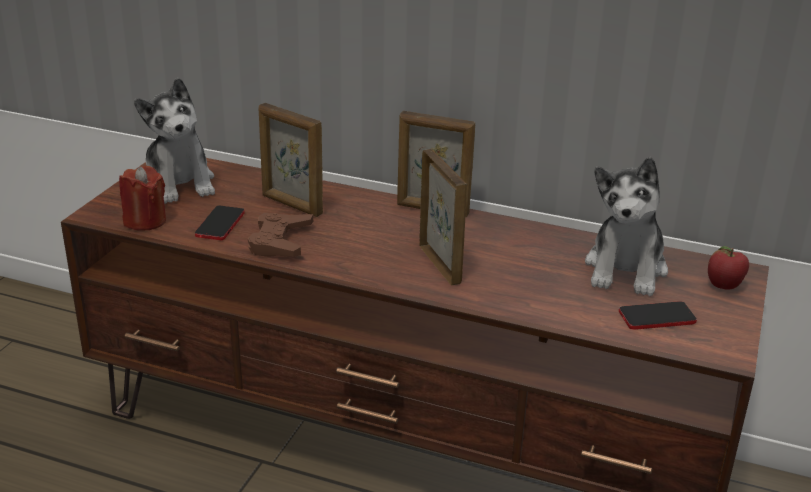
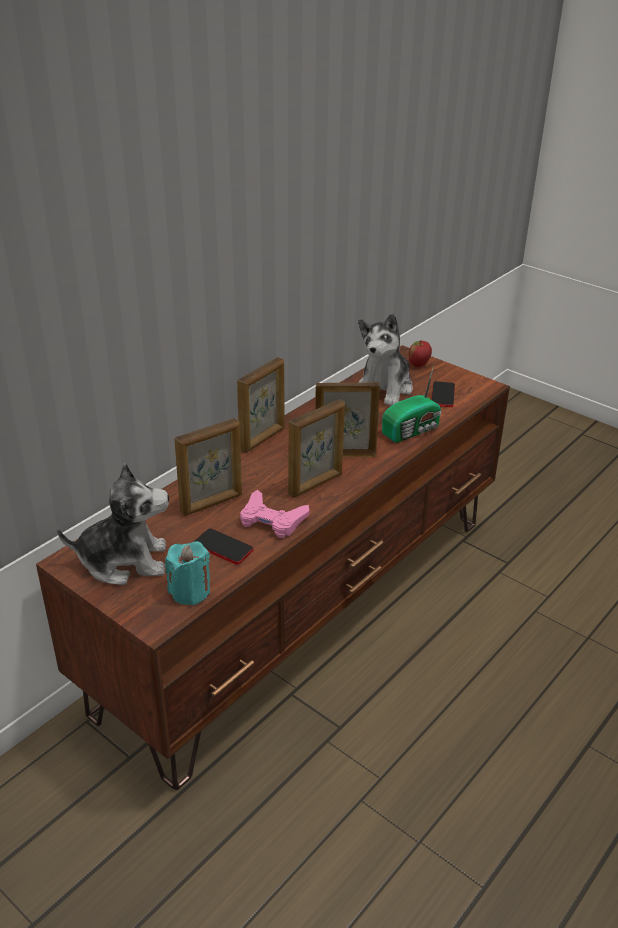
camera: 70 degrees left, 5 degrees up
(145, 221) = (190, 591): red candle -> turquoise candle
(280, 241) = (272, 520): brown game controller -> pink game controller
(364, 256) = (316, 484): none -> picture frame
(537, 304) = (413, 430): none -> radio
(626, 269) = (385, 389): plush toy -> plush toy turned 75 degrees clockwise

